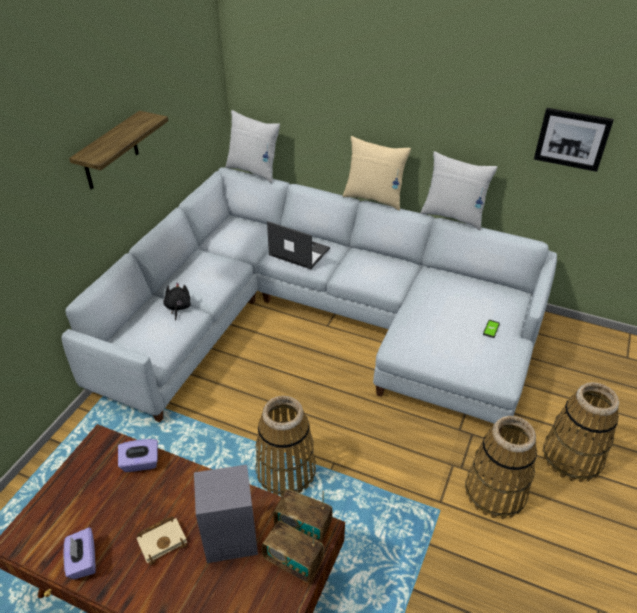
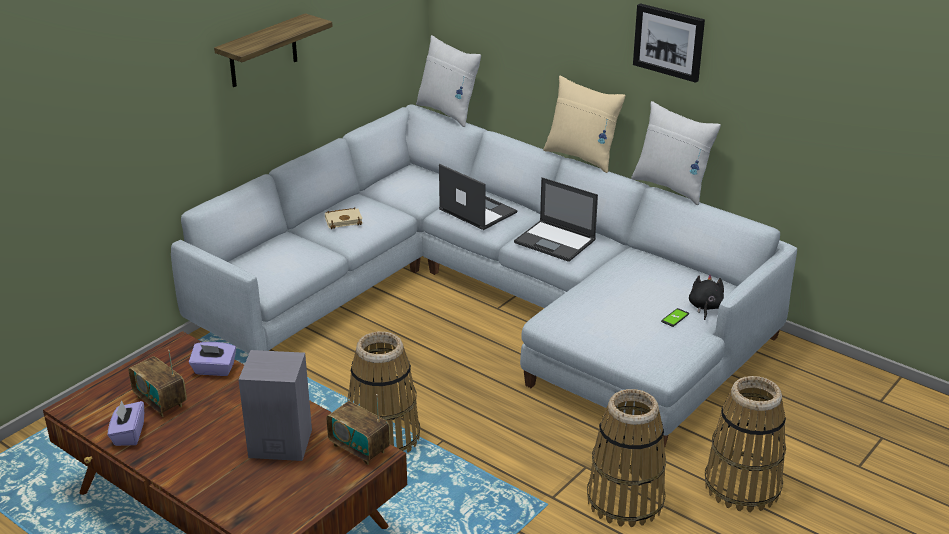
camera: 15 degrees right, 10 degrees down
(163, 540) = (212, 432): beige book -> beige book (344, 220)
(178, 307) = (311, 245): black plush toy -> black plush toy (705, 307)
(293, 561) = (336, 472): radio -> radio (160, 401)
(370, 271) = (556, 241): none -> laptop
(572, 139) = (805, 96): picture -> picture (669, 42)

